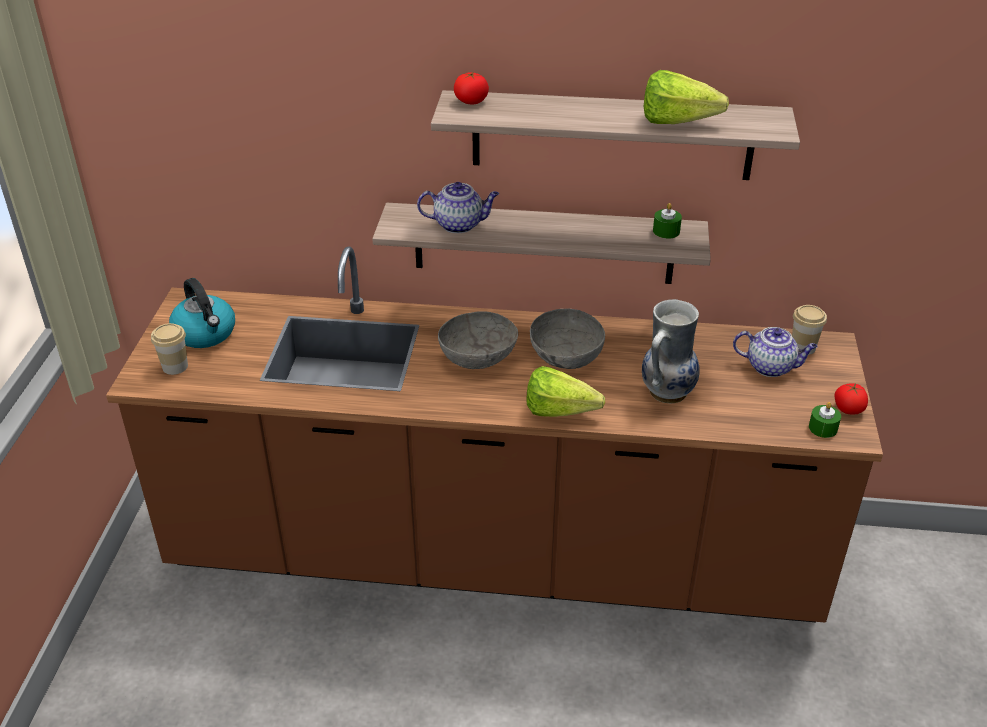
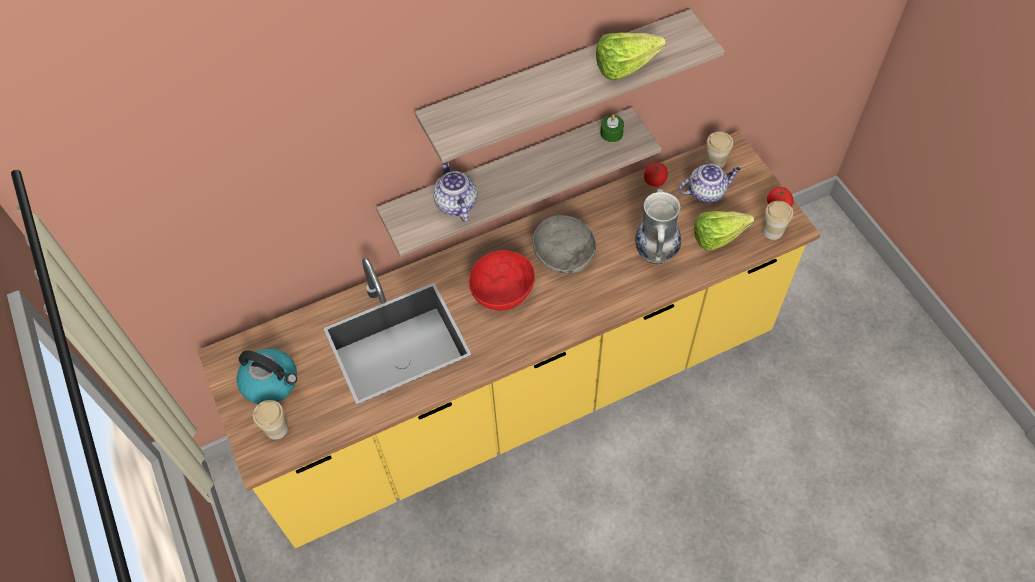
camera: 30 degrees left, 20 degrees up
(459, 224) = (455, 203): teapot -> teapot turned 75 degrees counterclockwise
(471, 101) = (451, 116): tomato -> tomato (654, 181)
(478, 356) = (502, 290): grey bowl -> red bowl
(493, 558) = (522, 396): brown counter -> yellow counter
(565, 413) = (602, 311): lettuce -> lettuce (723, 237)
(823, 428) = (772, 231): green candle -> cup

